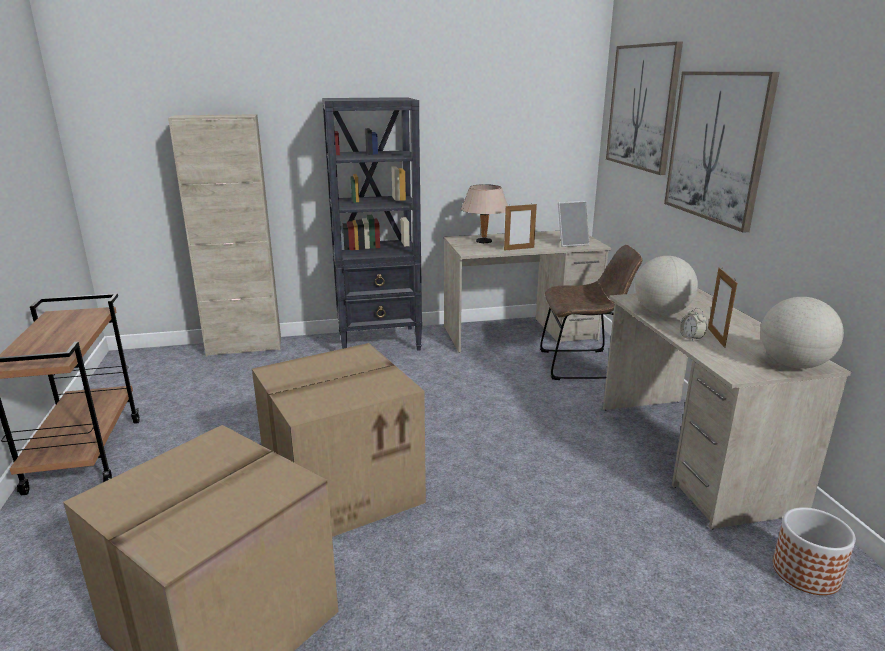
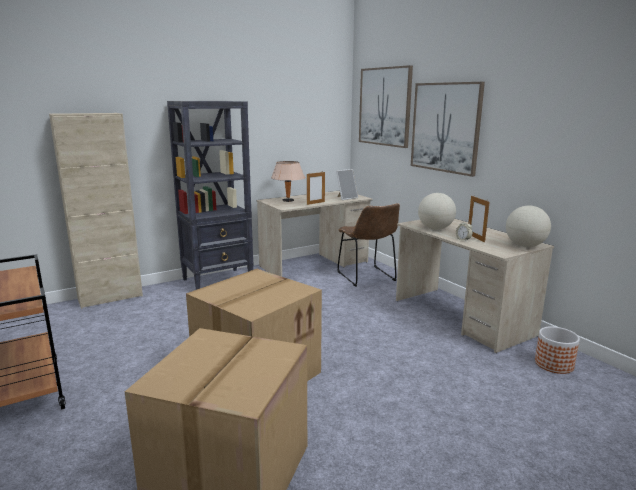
camera: 20 degrees left, 5 degrees down
(583, 365) = (367, 277): brown chair -> brown chair turned 90 degrees clockwise

